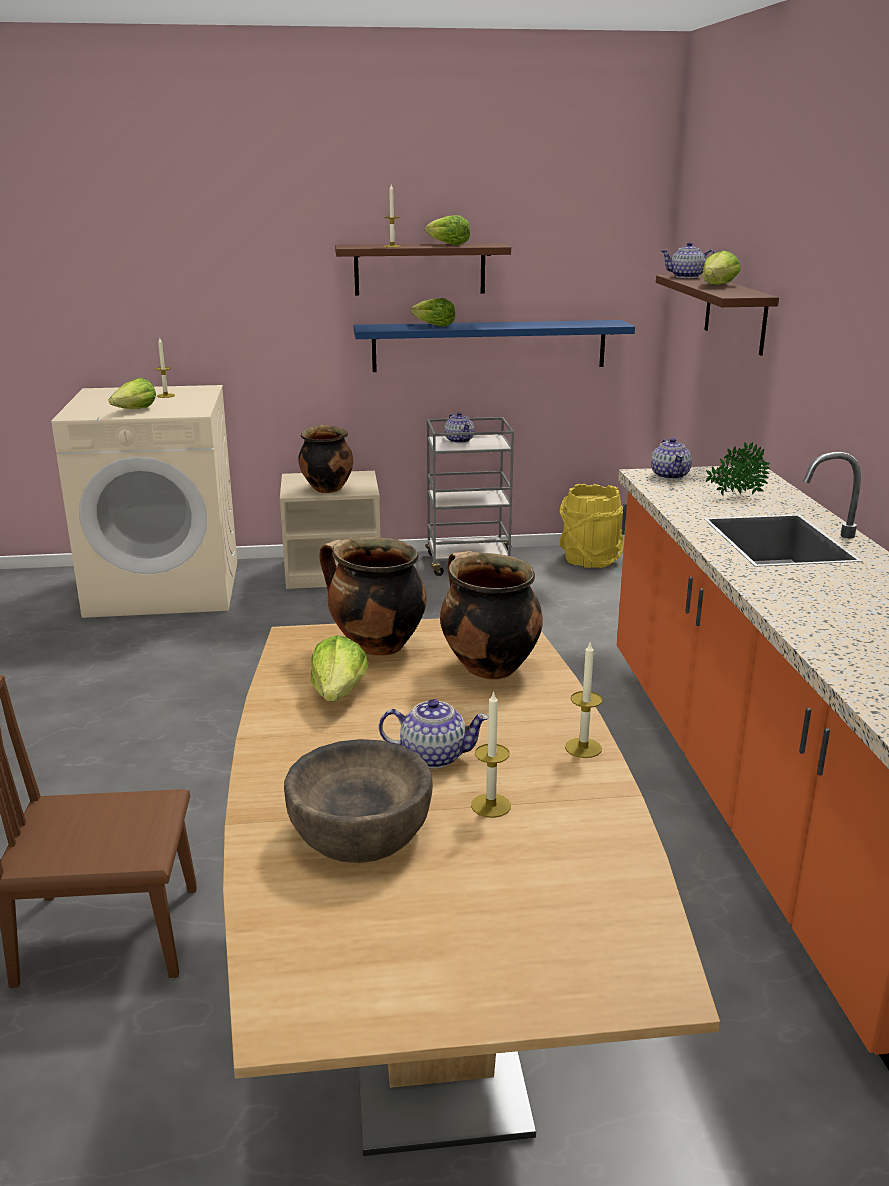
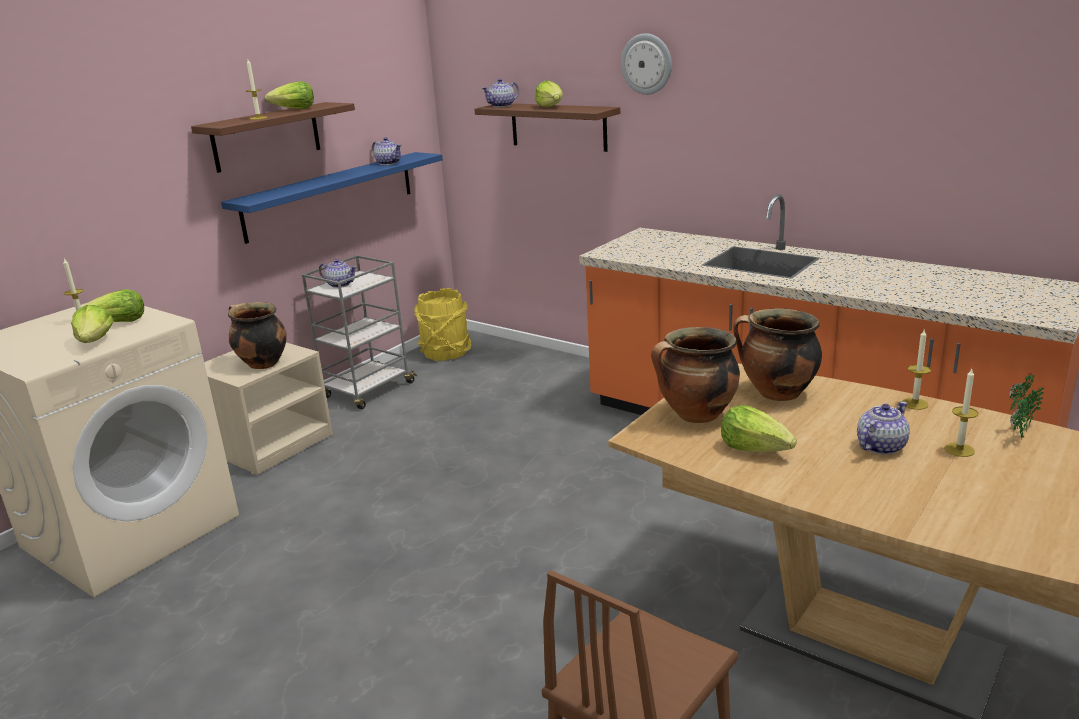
camera: 45 degrees left, 0 degrees up
(359, 830) = (954, 497): brown bowl -> none
(433, 326) = (296, 186): lettuce -> lettuce (118, 323)
(670, 475) = (616, 249): teapot -> teapot (388, 163)
(734, 495) = (678, 248): potted plant -> potted plant (1017, 433)
(806, 241) = (647, 64): none -> wall clock

